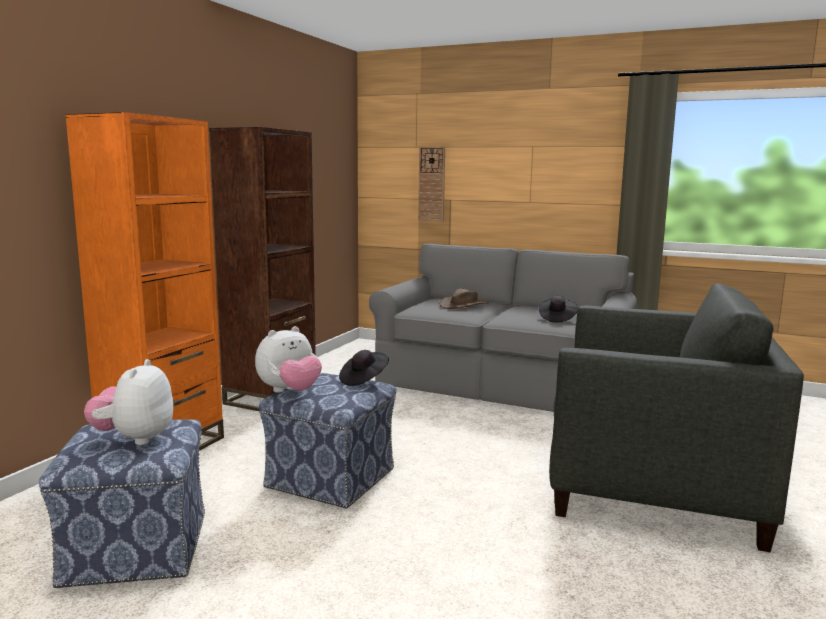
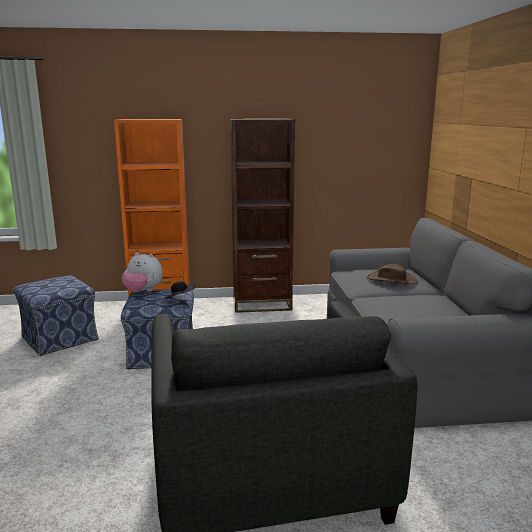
camera: 60 degrees right, 5 degrees up
(134, 439) = (52, 285): plush toy -> none
(431, 184) = (462, 161): wall clock -> none
(557, 318) = (409, 315): black hat -> none

